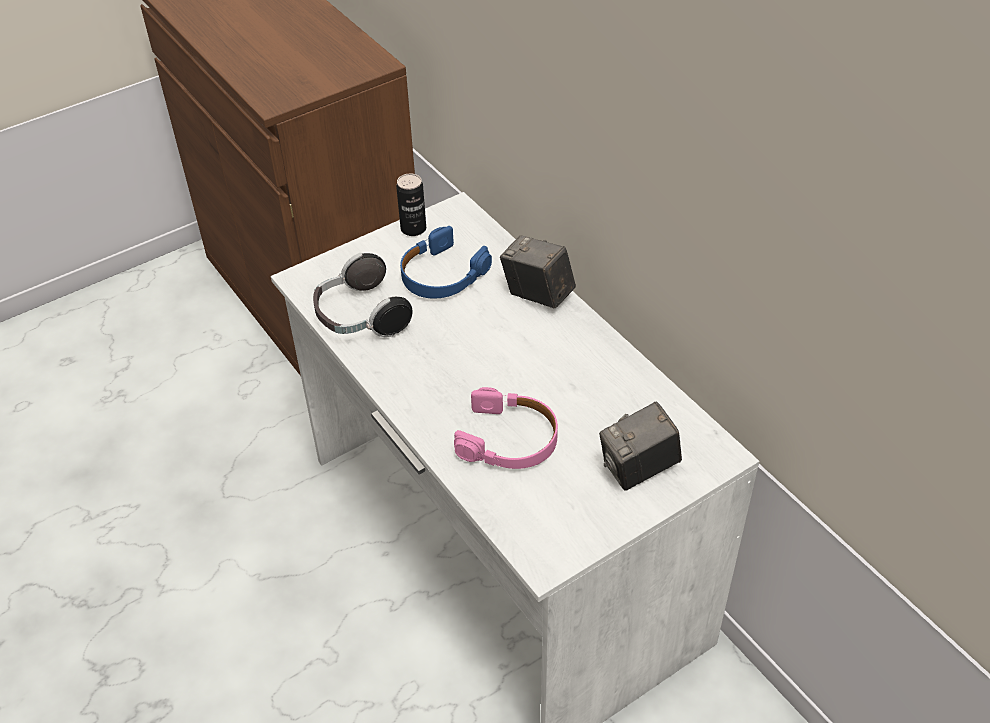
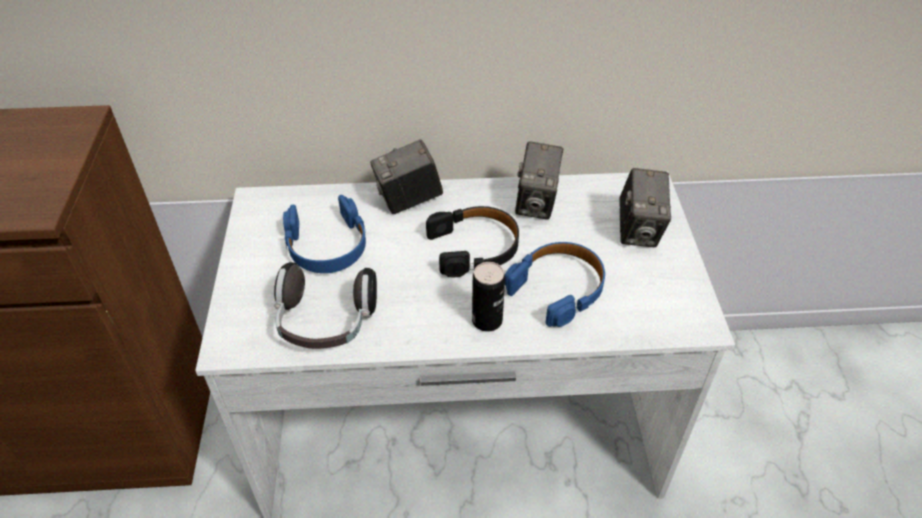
camera: 60 degrees left, 0 degrees up
(413, 229) = (247, 238): can -> can (487, 320)
(509, 440) = (558, 288): pink headphones -> blue headphones
(514, 363) = (474, 247): none -> black headphones
(610, 379) = (536, 203): none -> camera

